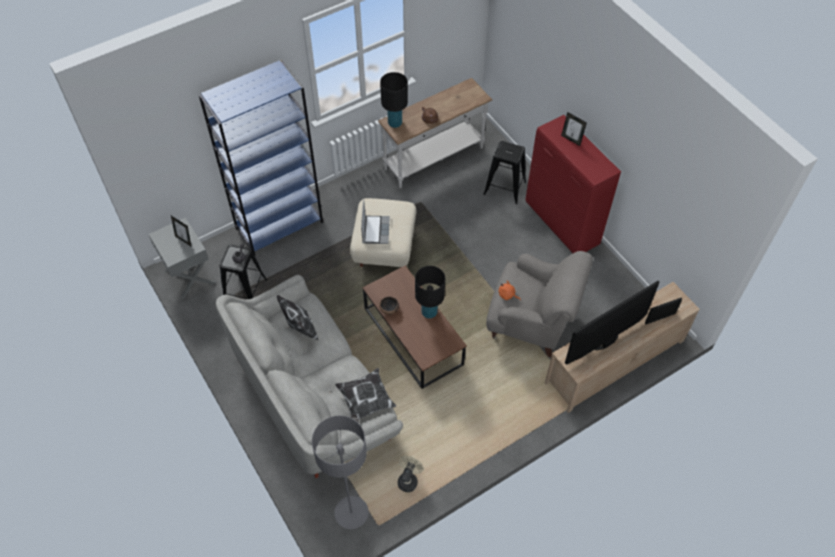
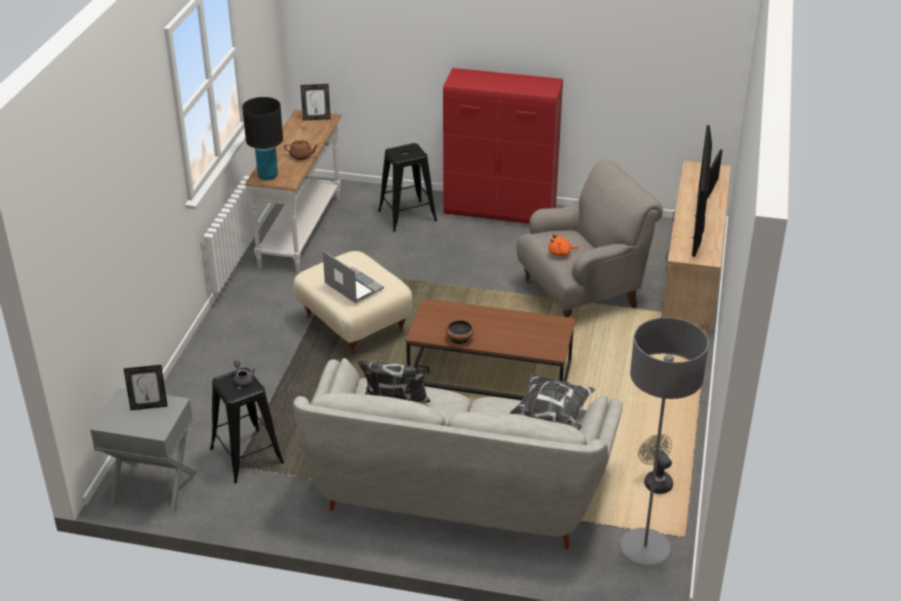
camera: 45 degrees left, 20 degrees down
(279, 225) = (202, 377): blue bookcase -> none
(429, 312) = (502, 317): black table lamp -> none
(571, 139) = (487, 79): picture frame -> picture frame (316, 118)

